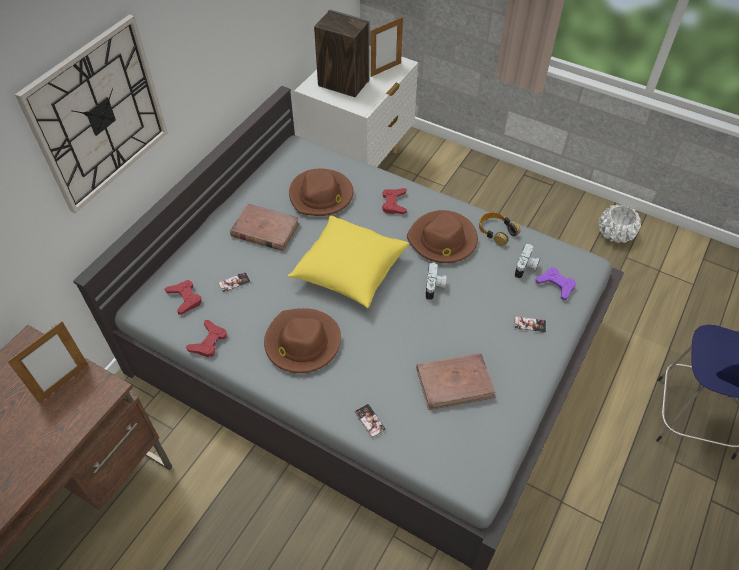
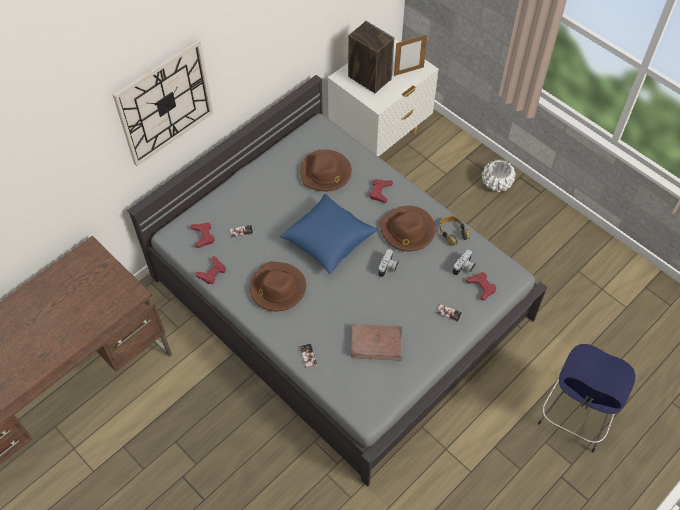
camera: 15 degrees right, 5 degrees up
(63, 383) = (108, 282): picture frame -> none
(265, 230) = (274, 193): brown book -> none
(349, 271) = (328, 241): yellow pillow -> blue pillow
(556, 285) = (481, 287): purple game controller -> red game controller
(615, 233) = (578, 248): white planter -> white planter (496, 183)

